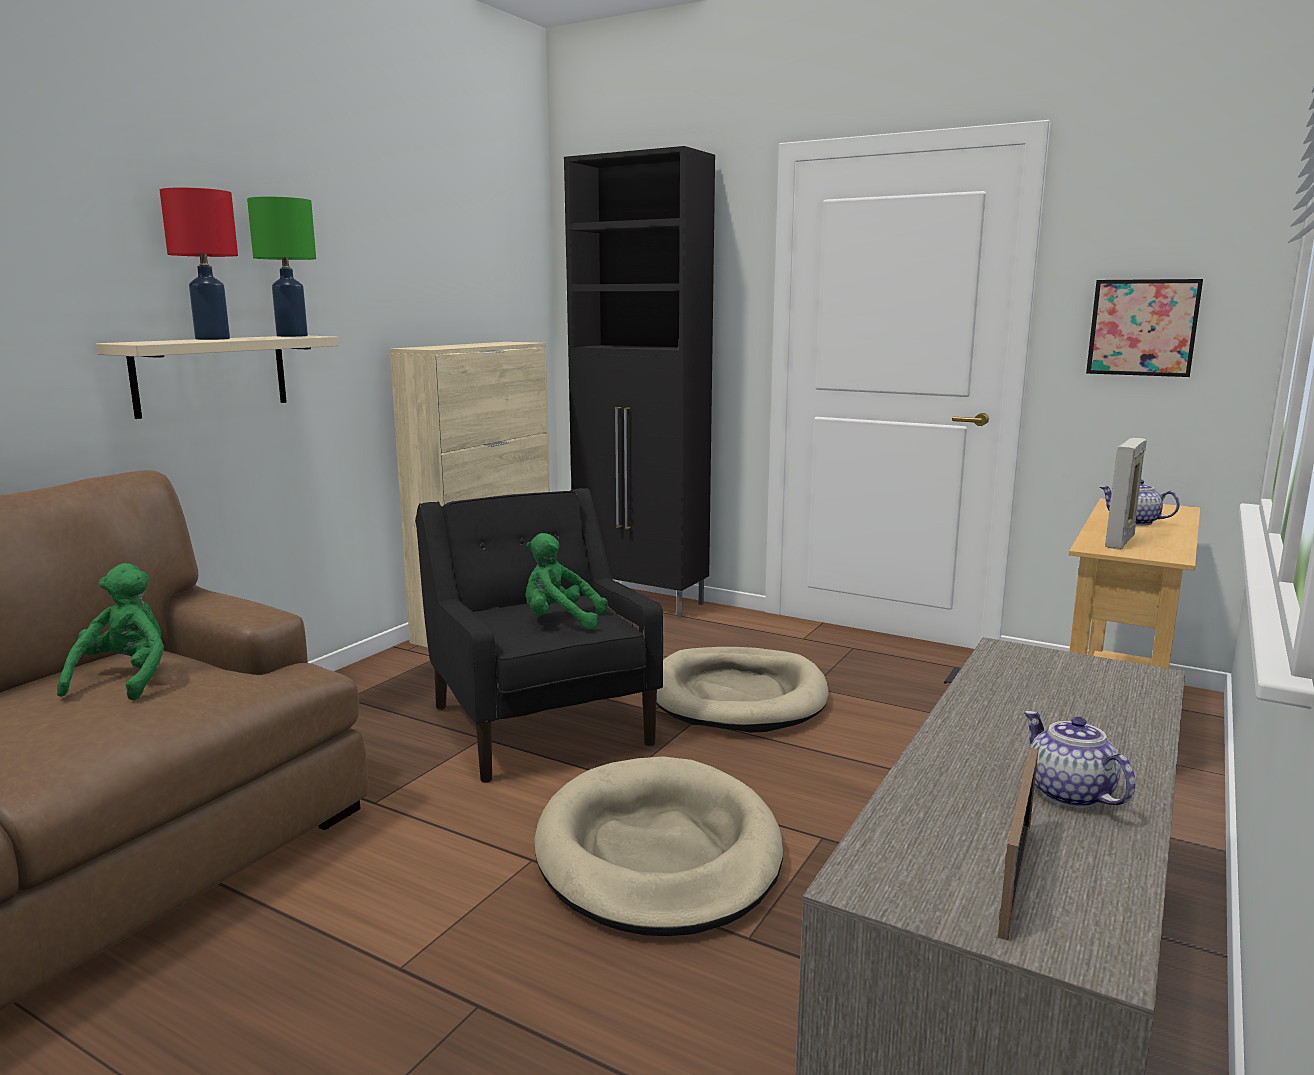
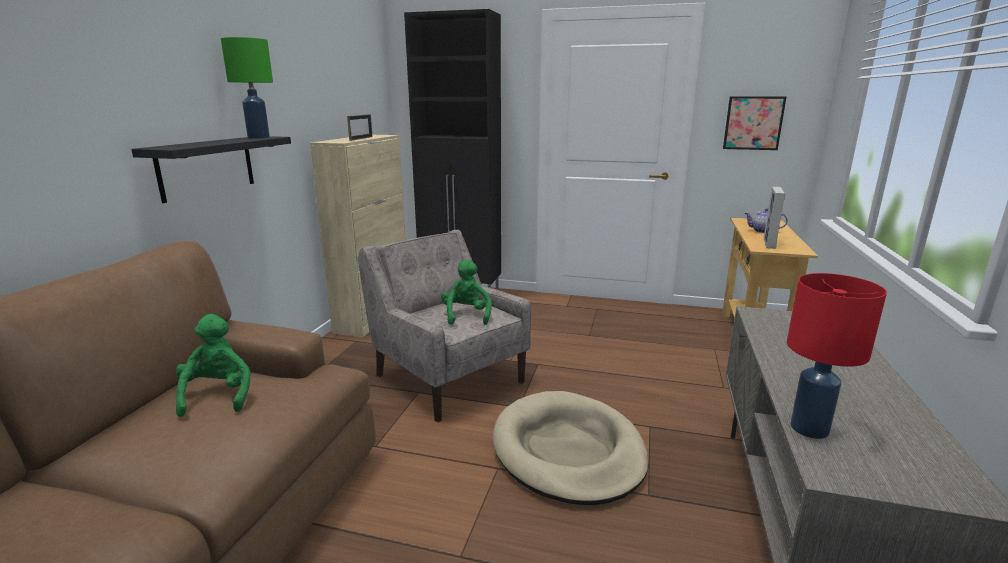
camera: 15 degrees left, 5 degrees up
(211, 374) = (207, 167): beige shelf -> black shelf
(214, 339) = (212, 142): red table lamp -> red table lamp (809, 428)
(541, 723) = (449, 377): black armchair -> beige armchair
(560, 621) = (466, 315): green plush toy -> green plush toy turned 90 degrees clockwise
(738, 696) = (553, 345): beige dog bed -> none
(1014, 878) = (895, 456): picture frame -> picture frame (361, 138)
(1068, 793) = (868, 398): teapot -> none

